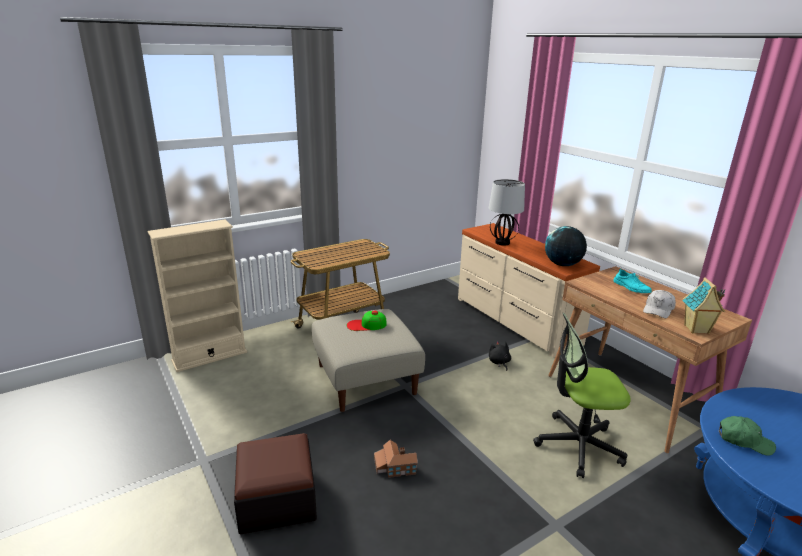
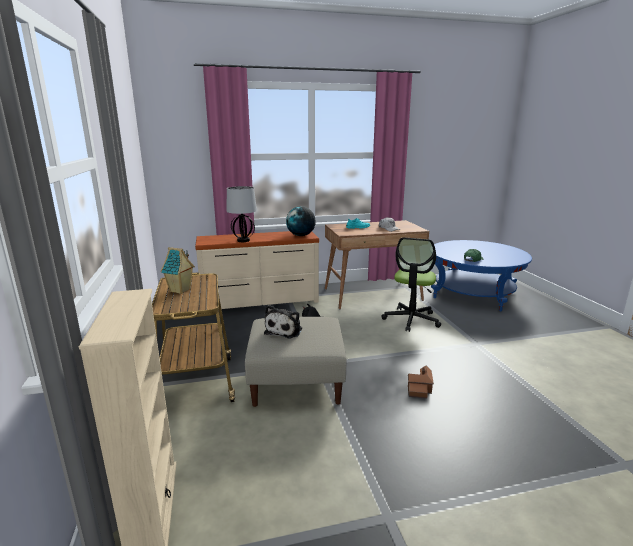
camera: 70 degrees left, 5 degrees down
(277, 499) = (453, 459): ottoman -> none
(366, 325) = (285, 330): cap -> plush toy
(696, 329) = (414, 228): toy house -> toy house (180, 290)

